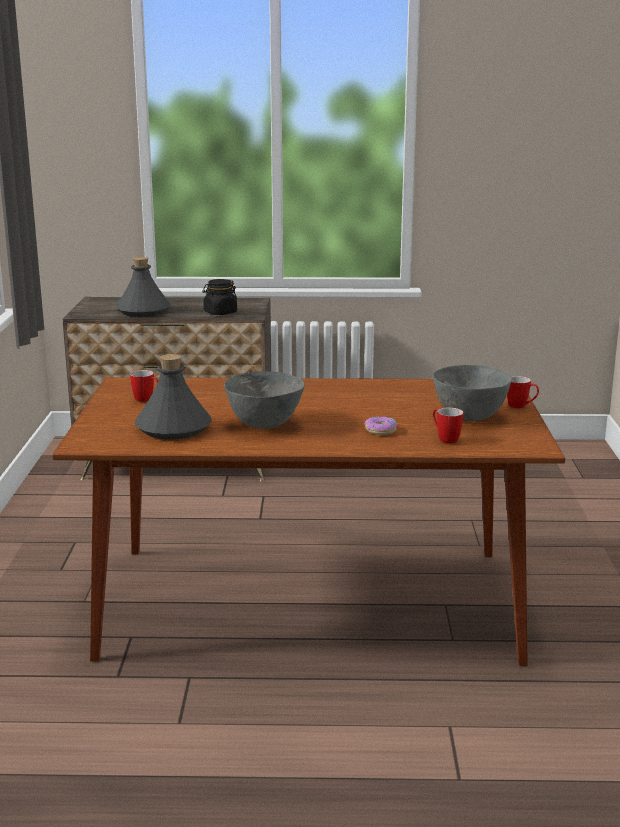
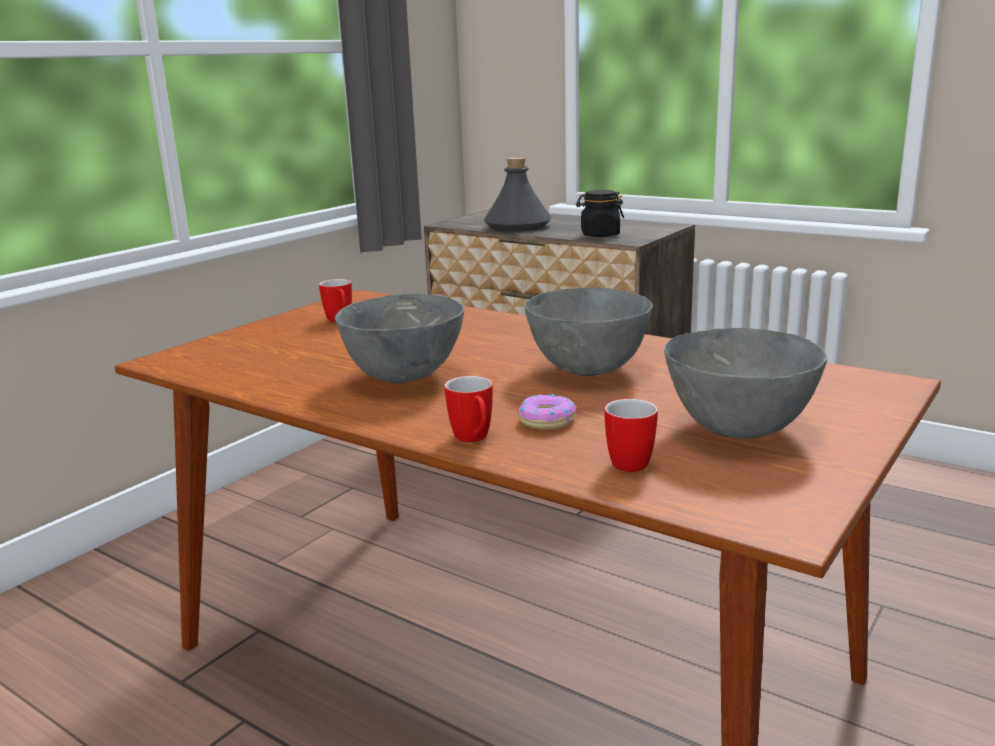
camera: 35 degrees right, 0 degrees up
(174, 428) = (293, 360): grey bottle -> none
(357, 403) = (589, 370): none -> grey bowl
(521, 407) = (871, 430): mug -> mug (474, 440)

